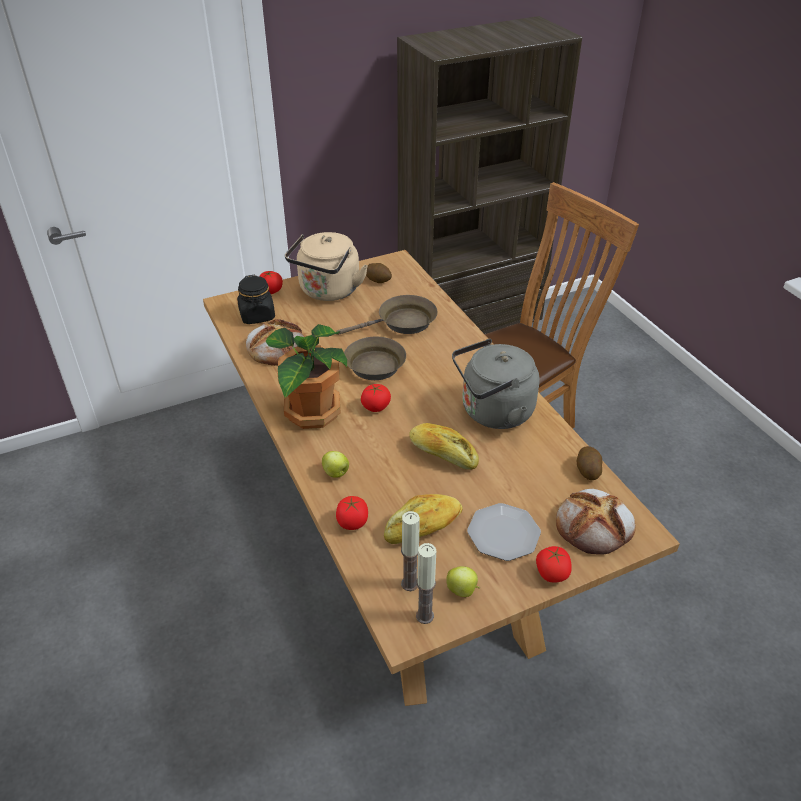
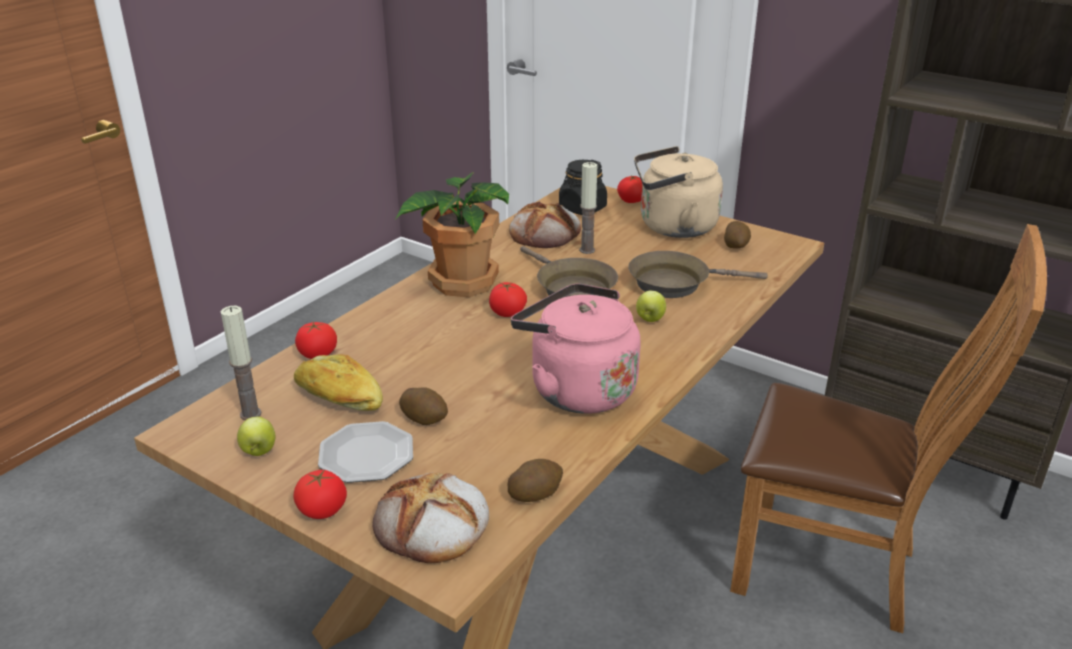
camera: 60 degrees right, 10 degrees down
(336, 473) = (382, 323): apple -> apple (650, 319)
(402, 323) = (675, 283): brown frying pan -> brown frying pan turned 135 degrees clockwise
(425, 616) = (209, 437): candle -> candle (587, 250)
(443, 454) = (468, 376): bread -> none
(479, 491) = (424, 418): none -> potato
(493, 412) = (577, 389): grey kettle -> pink kettle

